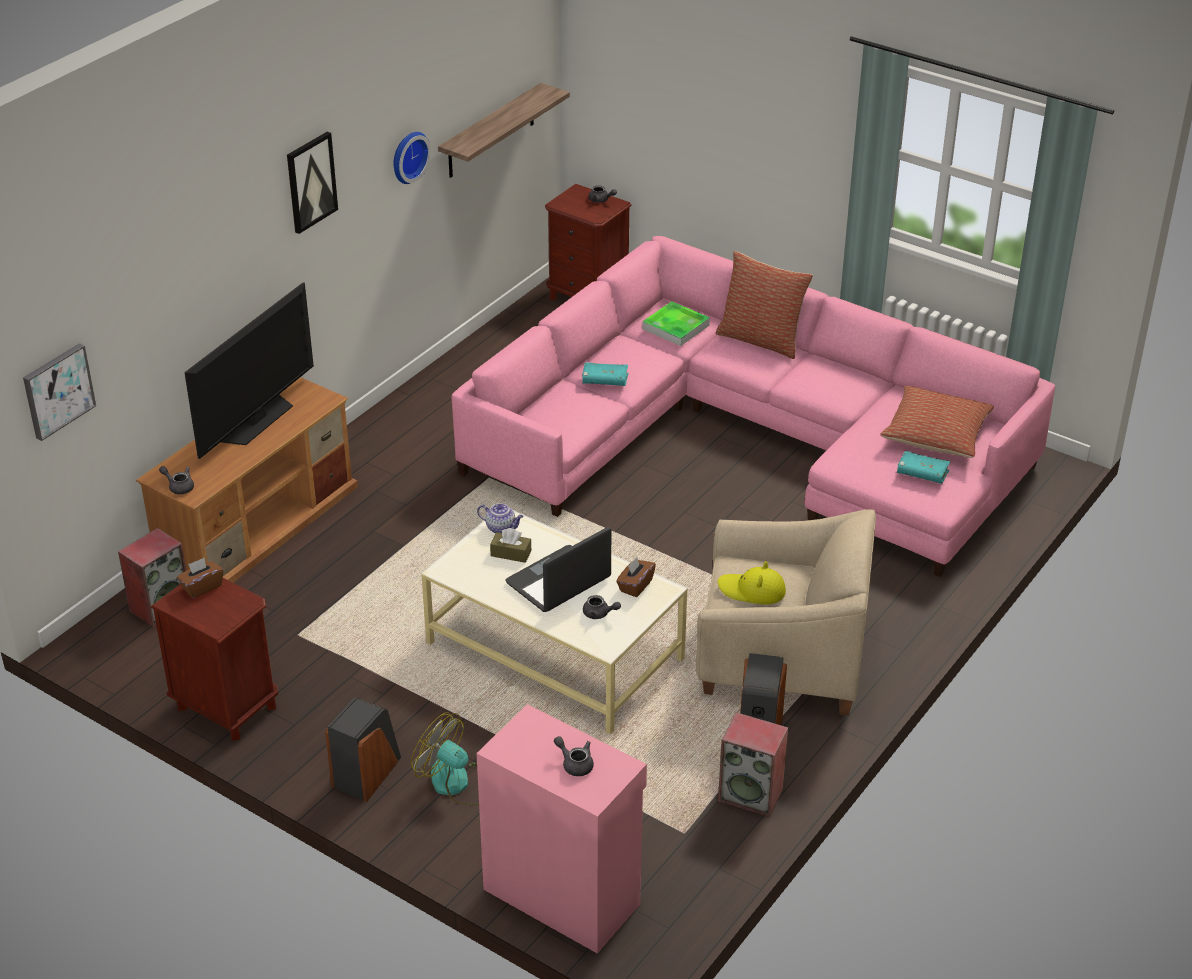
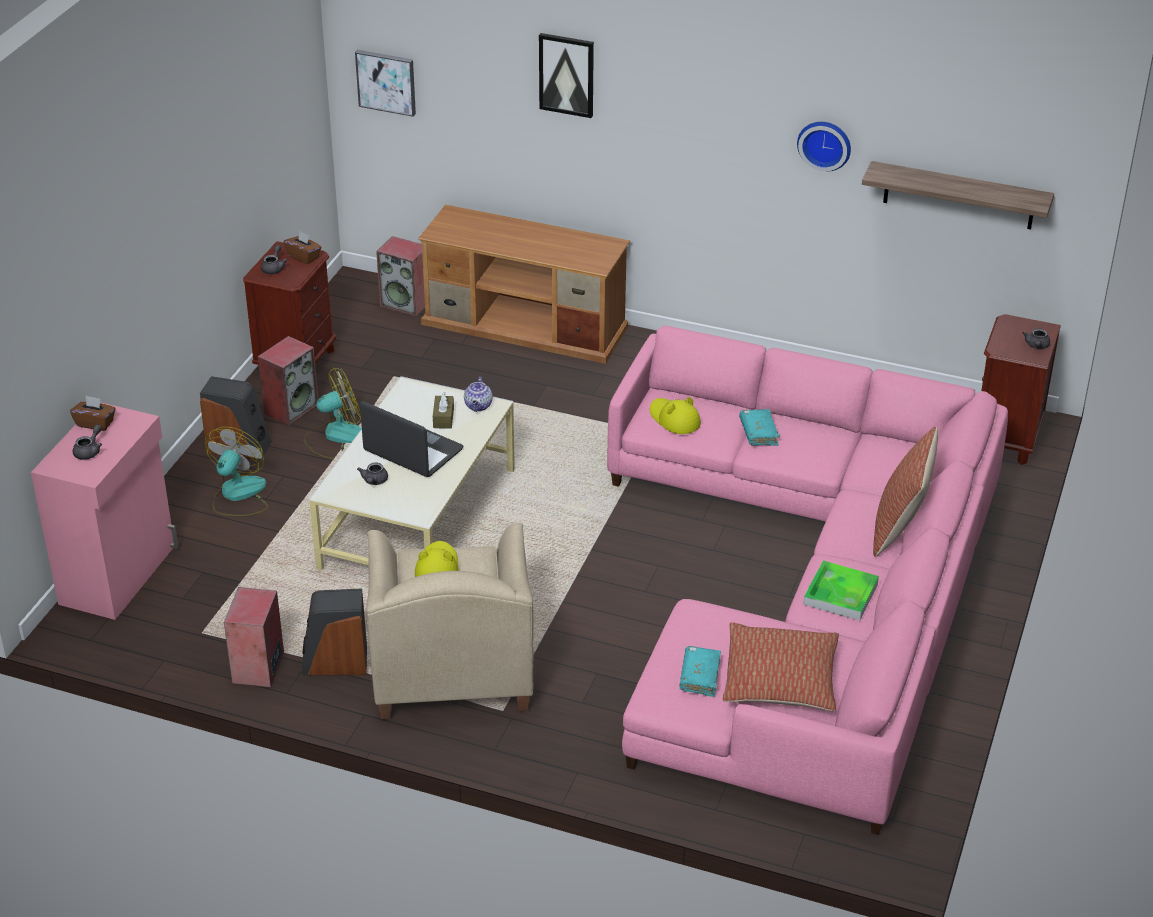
camera: 75 degrees right, 0 degrees up
(179, 486) = (443, 224): grey teapot -> grey teapot (274, 268)
(256, 420) = (550, 239): television -> none
(311, 182) = (689, 88): picture -> picture (567, 74)
(316, 722) = (291, 408): none -> speaker
(386, 693) = (335, 436): none -> fan
(563, 421) = (674, 419): none -> yellow hat
(635, 586) = (421, 496): brown tissue box -> brown tissue box (95, 423)
(676, 327) = (885, 464): tray -> tray (840, 594)

